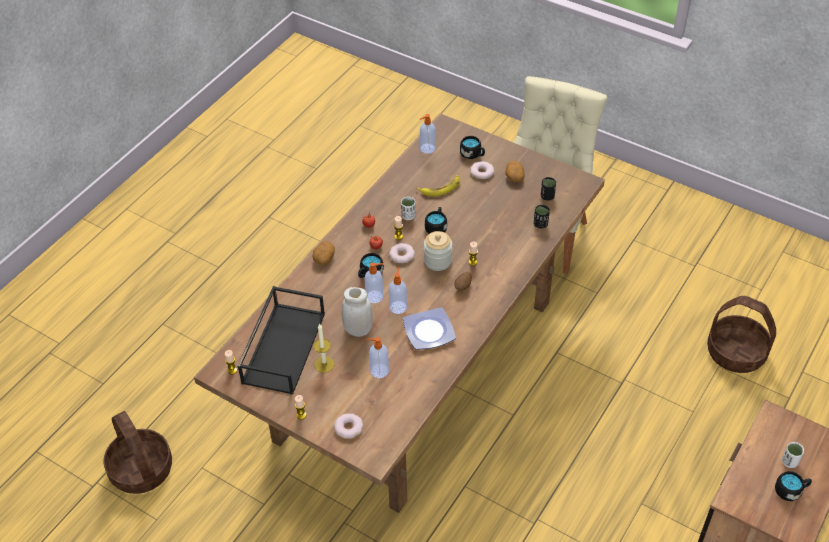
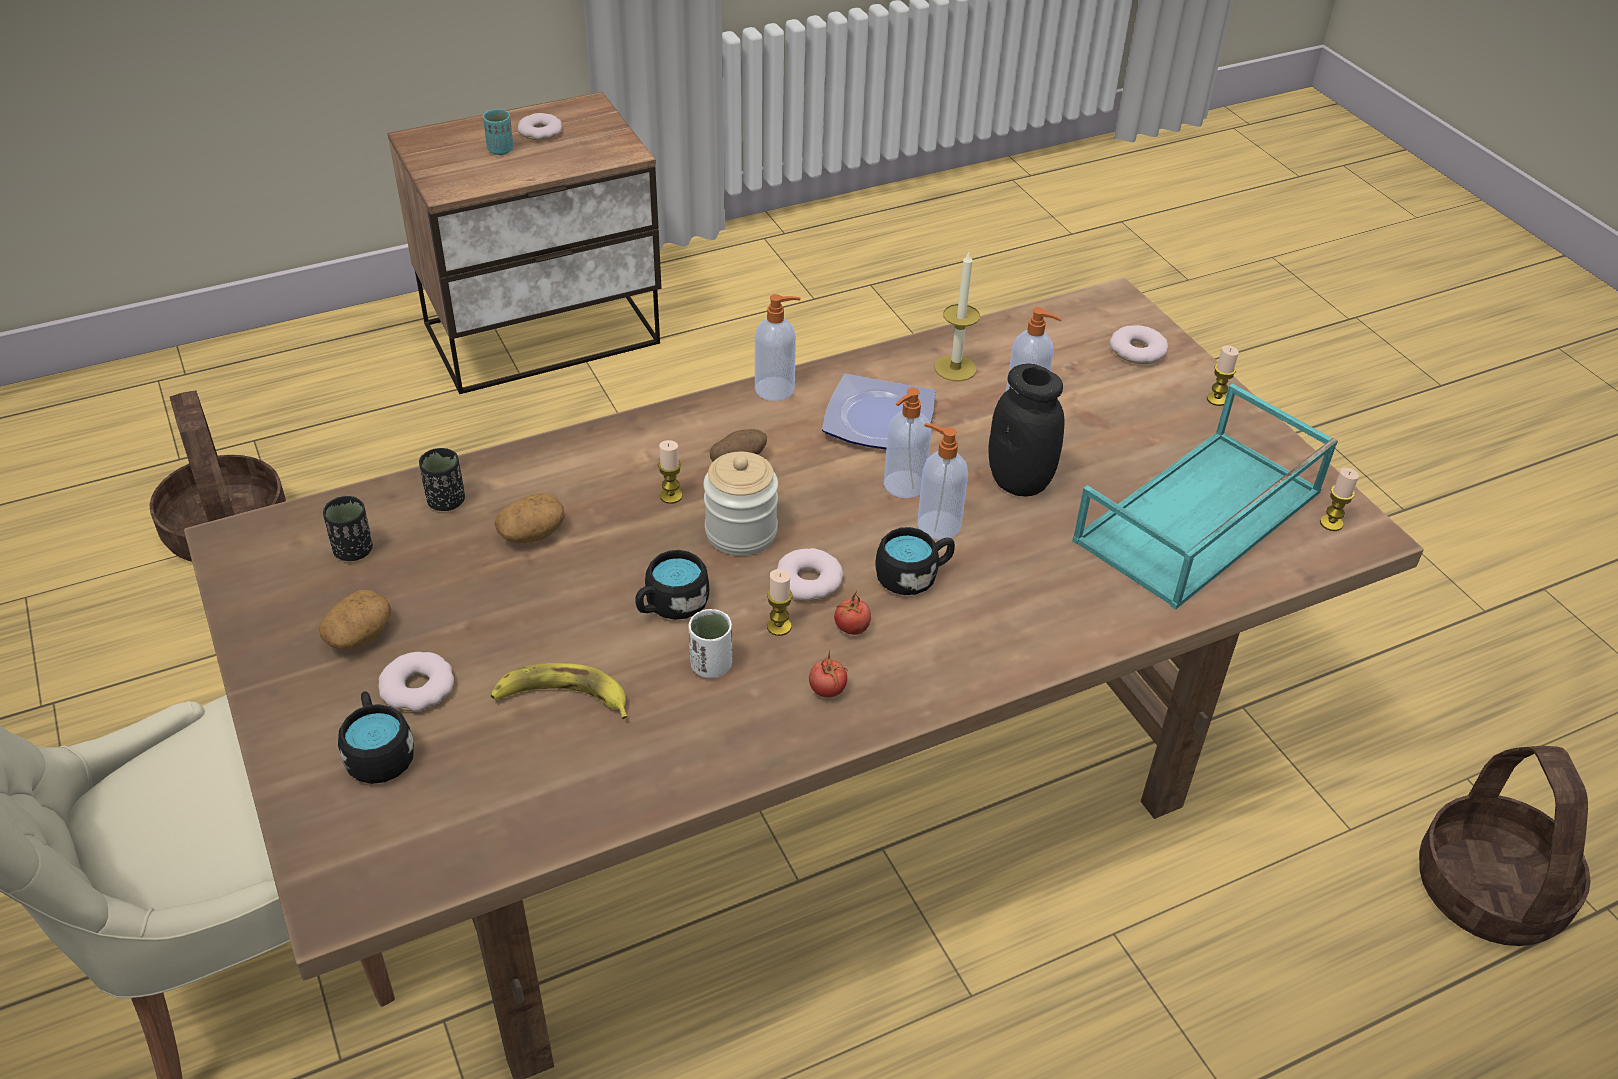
camera: 150 degrees left, 5 degrees down
(283, 346) = (1199, 519): black tray -> turquoise tray
(324, 258) = (997, 662): potato -> potato (532, 533)
(324, 364) = (1127, 454): candle -> candle (955, 368)
(358, 330) = (1019, 482): white jar -> black jar
(427, 148) = (472, 842): soap dispenser -> soap dispenser (776, 389)
(789, 462) = (500, 150): white cup -> turquoise cup
(791, 490) = (540, 132): black mug -> donut

